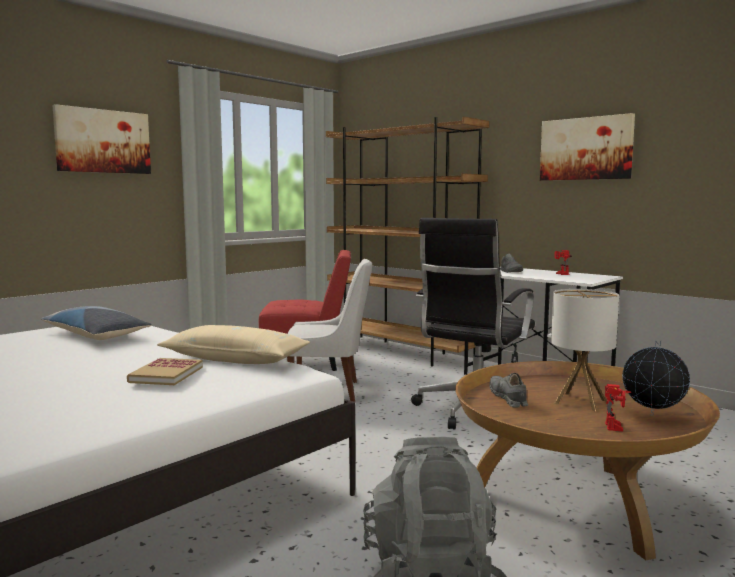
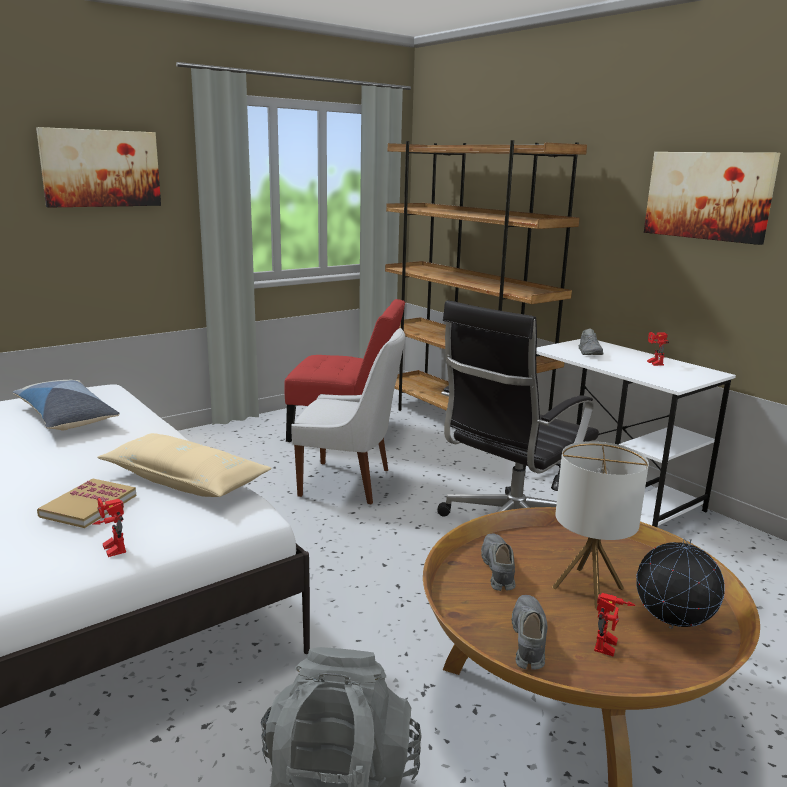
camera: 10 degrees right, 10 degrees up
(205, 395) = (110, 549): none -> toy robot
(557, 429) = (528, 639): none -> grey shoe

